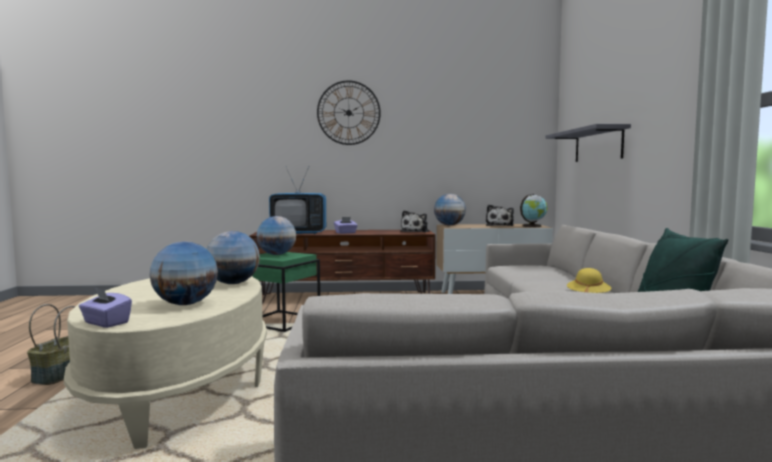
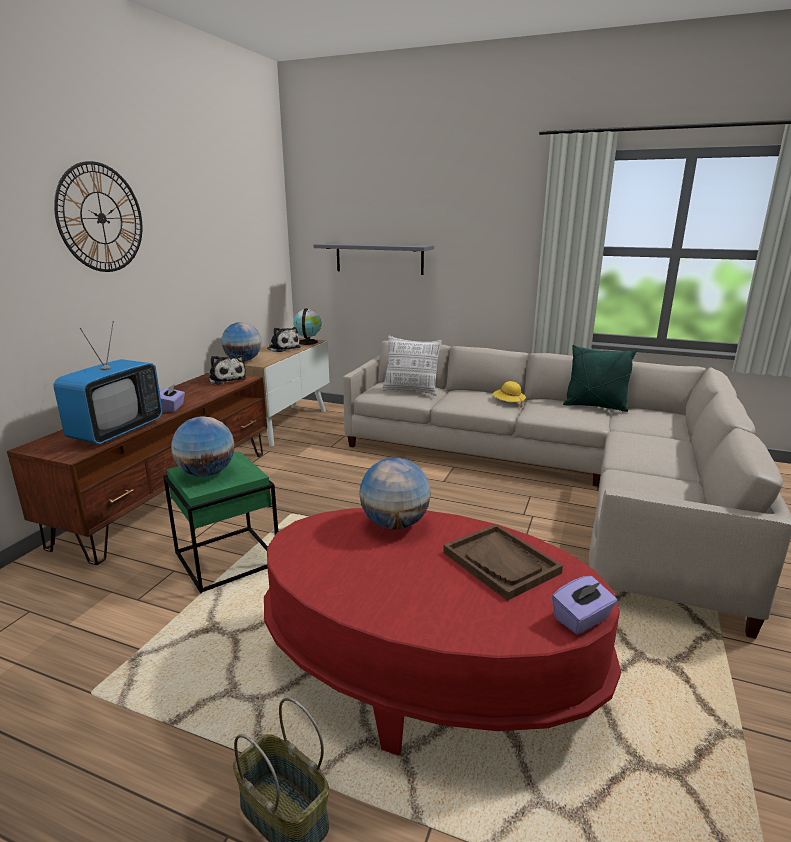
camera: 65 degrees left, 15 degrees up
(180, 387) = (427, 670): beige coffee table -> red coffee table
(185, 304) = (501, 562): globe -> brown tray
(535, 270) = (411, 391): none -> pillow

